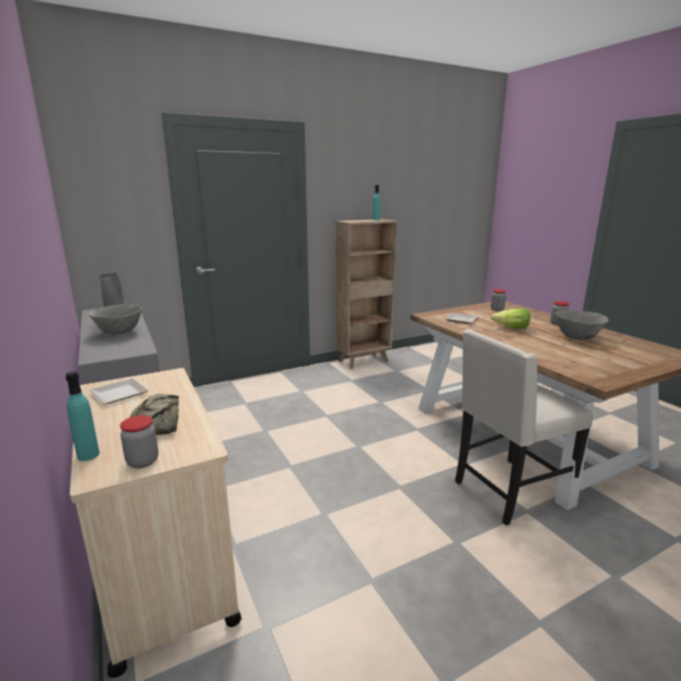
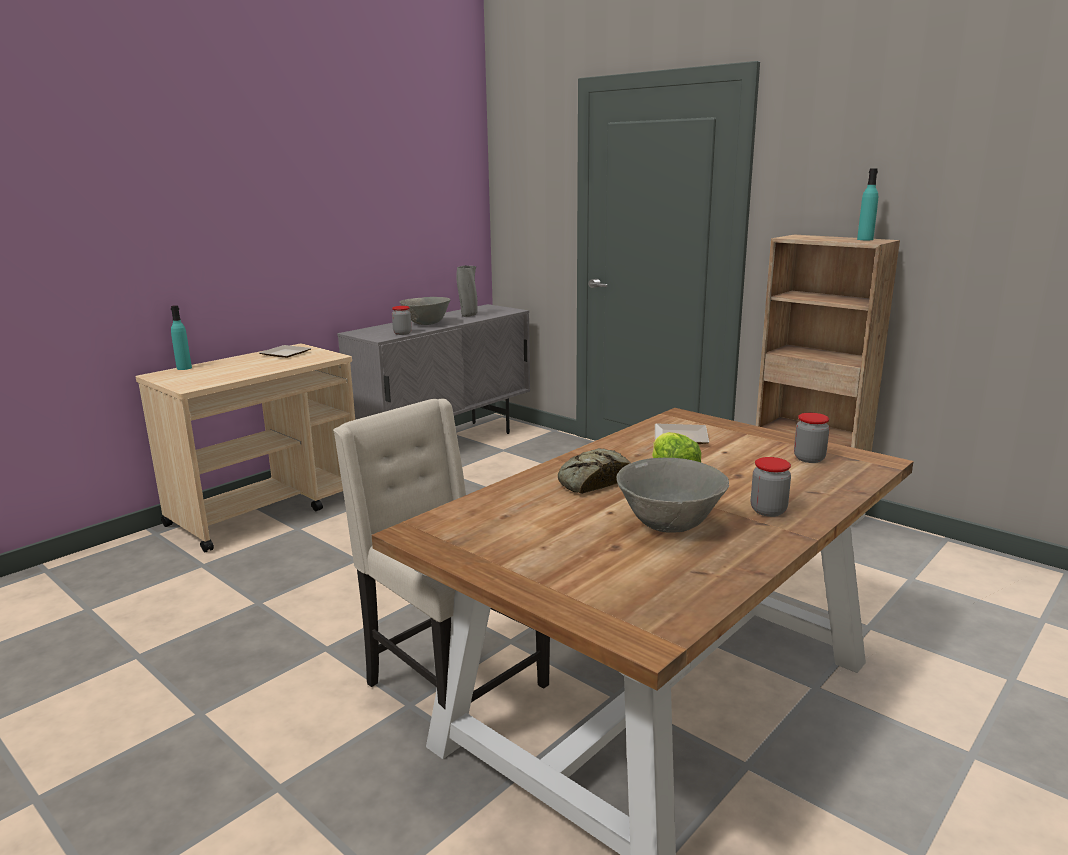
camera: 70 degrees right, 0 degrees up
(142, 461) = (173, 379): jar -> jar (402, 333)
(159, 423) = (233, 371): bread -> bread (592, 481)

